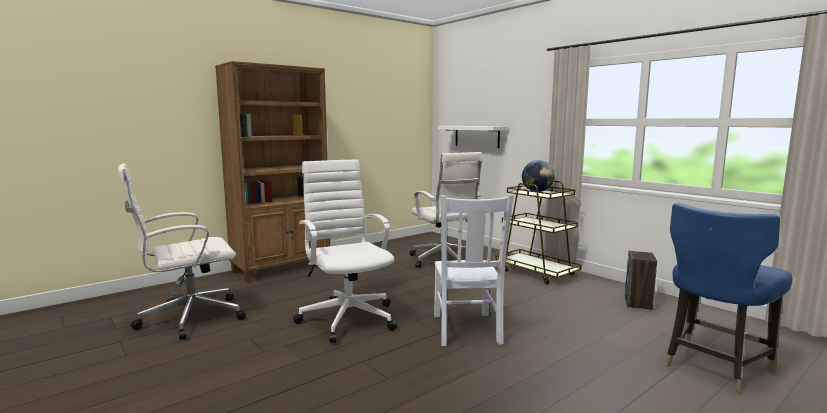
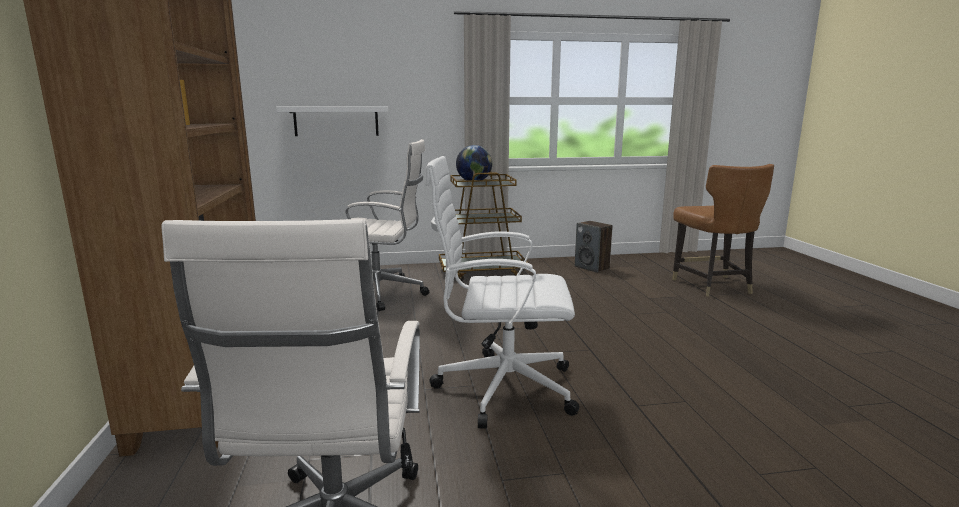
camera: 60 degrees left, 5 degrees up
(466, 330) = (595, 336): white chair -> none
(713, 366) = (712, 286): blue chair -> brown chair

